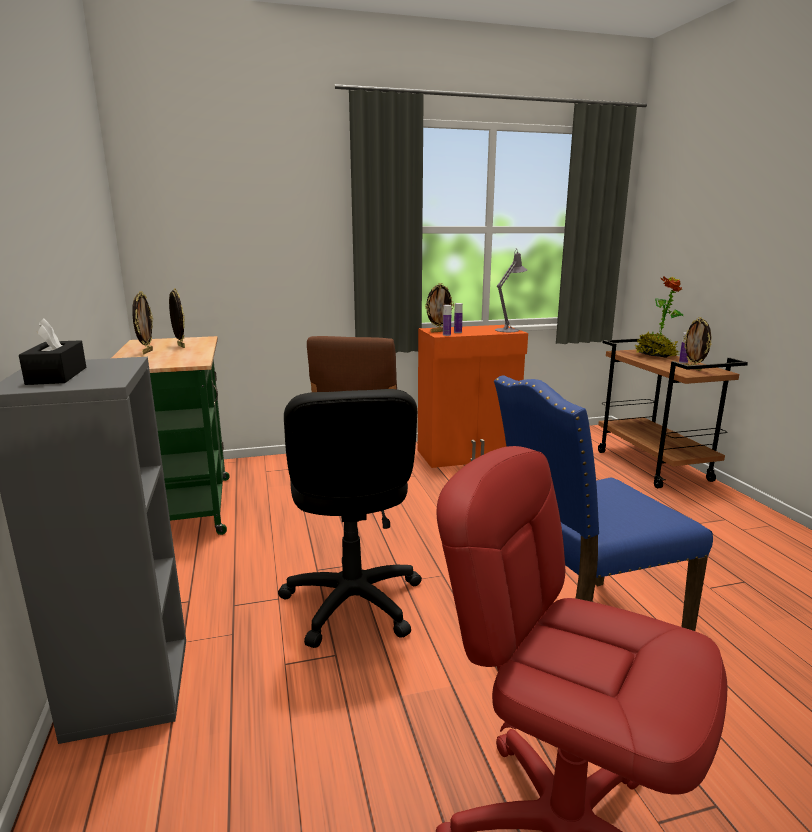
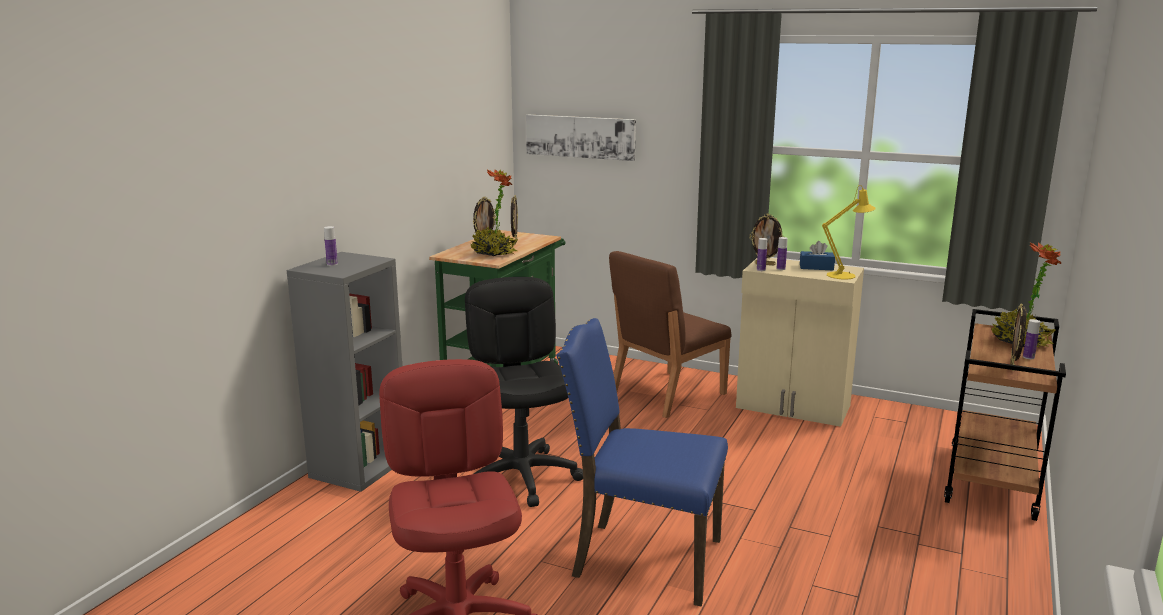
camera: 40 degrees right, 0 degrees up
(57, 376) = (332, 264): black tissue box -> bottle
(178, 357) = (493, 253): none -> potted plant
(209, 227) = (580, 136): none -> picture
(352, 602) = (522, 477): black office chair -> black office chair turned 135 degrees clockwise
(468, 455) = (793, 407): orange cabinet -> beige cabinet
(477, 328) = (816, 267): none -> blue tissue box
(508, 329) = (845, 275): grey table lamp -> yellow table lamp

